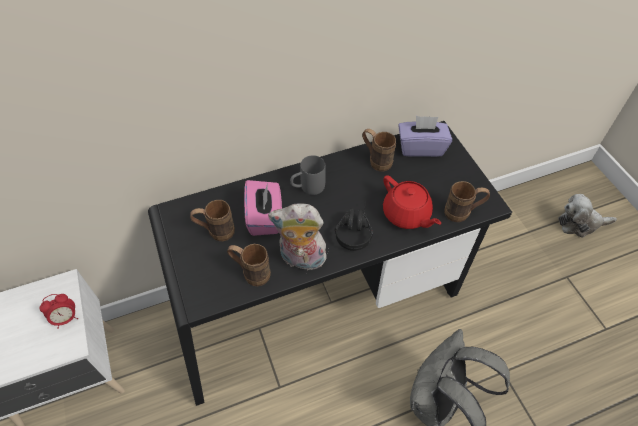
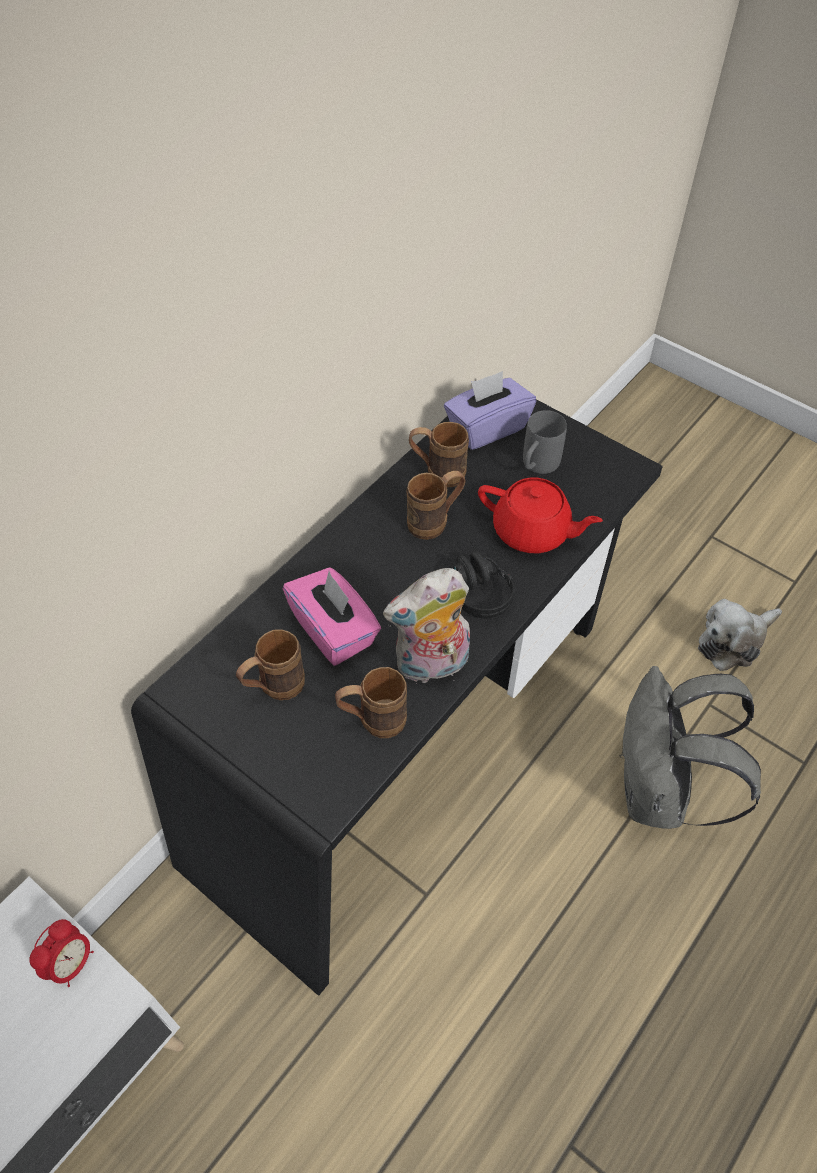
camera: 30 degrees left, 0 degrees up
(307, 188) = (366, 557): grey mug -> grey mug (537, 466)
(462, 213) = (603, 496): brown mug -> brown mug (435, 522)
(580, 223) = (686, 455): plush toy -> plush toy (733, 641)

